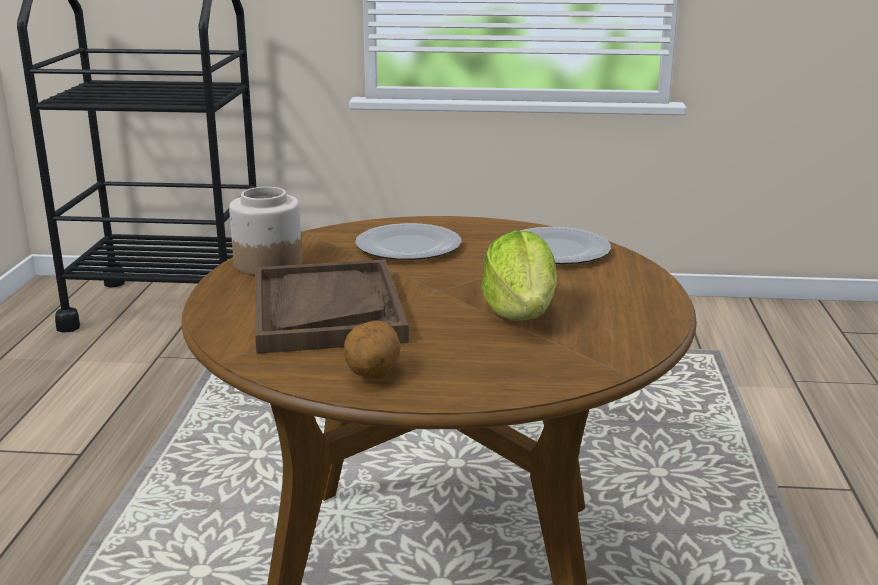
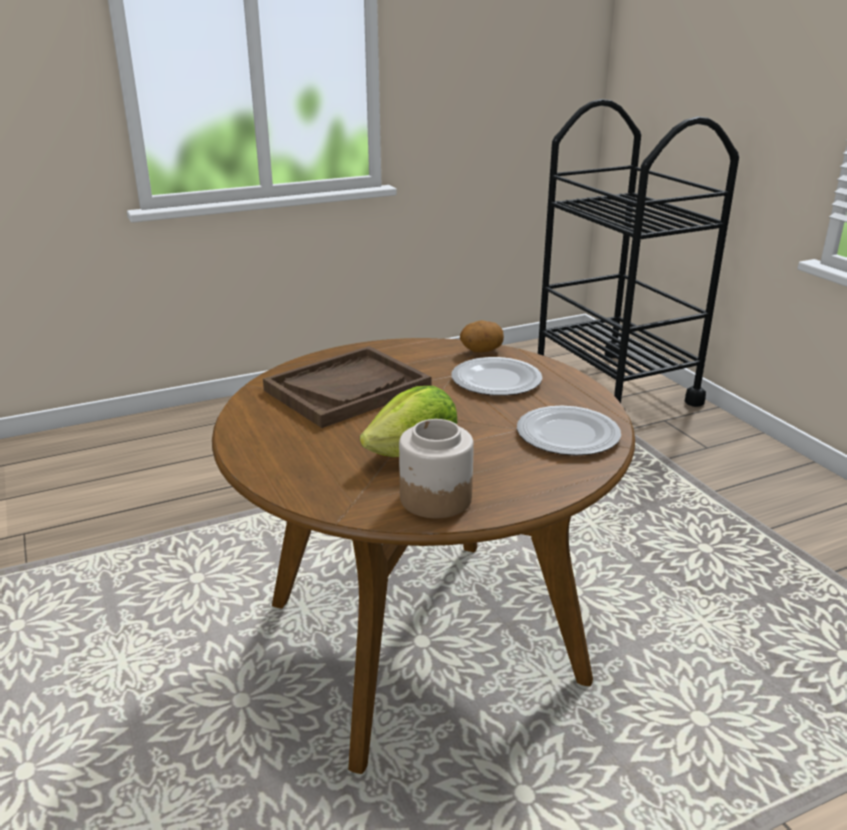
camera: 60 degrees right, 5 degrees up
(267, 264) = (404, 350): jar -> jar (435, 498)
(372, 374) = (262, 430): potato -> potato (481, 351)

